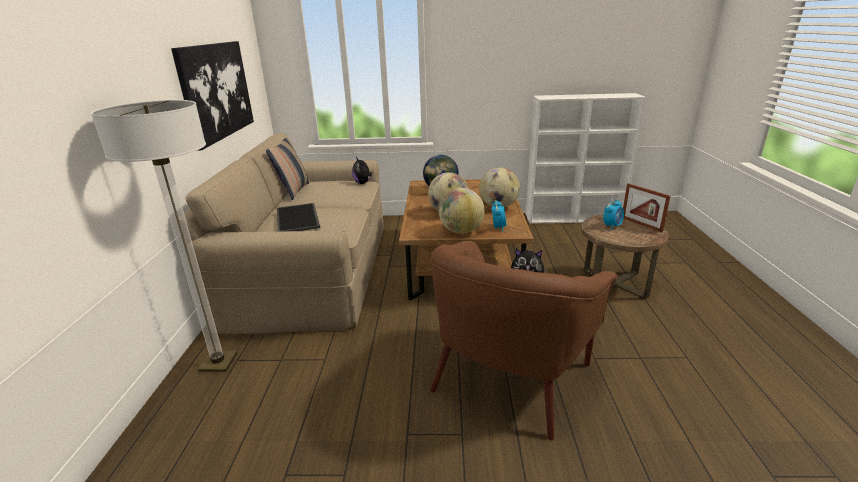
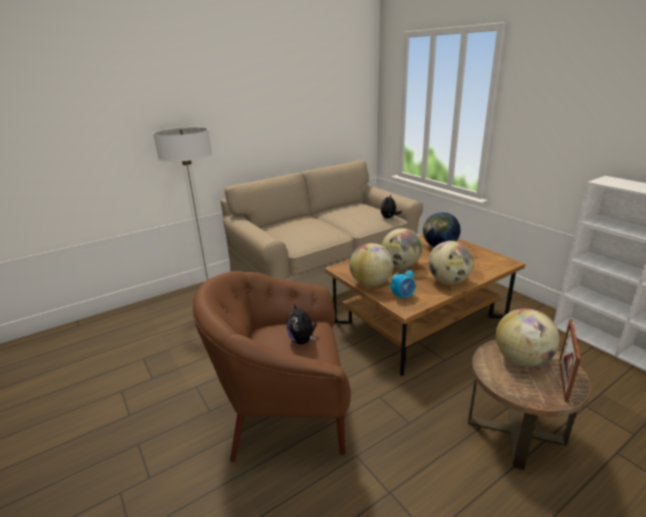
camera: 55 degrees right, 0 degrees up
(216, 91) = (301, 122): picture -> none
(293, 191) = (339, 207): pillow -> none
(298, 218) = (298, 225): tray -> none
(612, 226) = (522, 360): alarm clock -> globe

